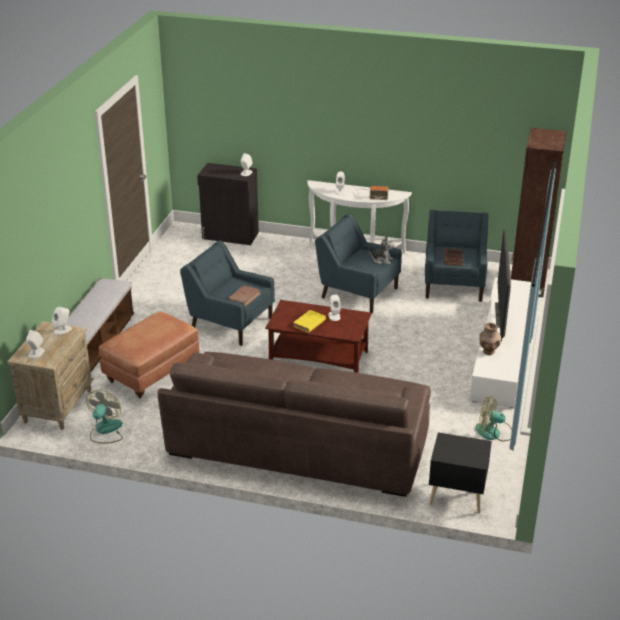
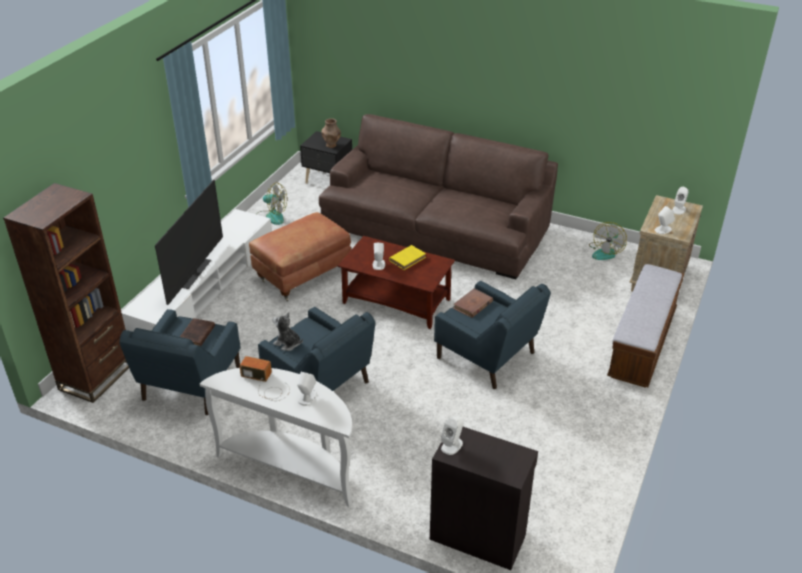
camera: 170 degrees left, 5 degrees up
(152, 375) = (571, 300): brown ottoman -> brown ottoman (303, 275)
(488, 351) = (239, 237): brown vase -> brown vase (331, 145)

